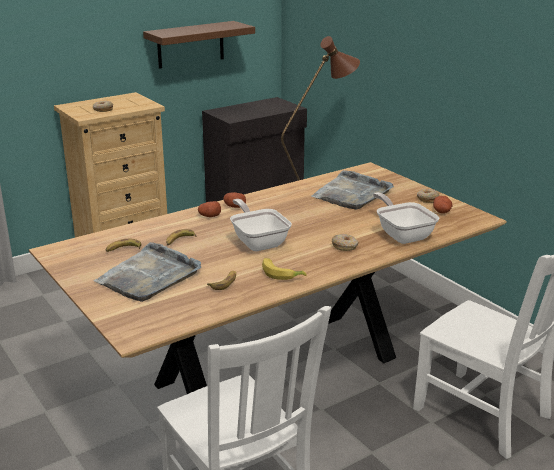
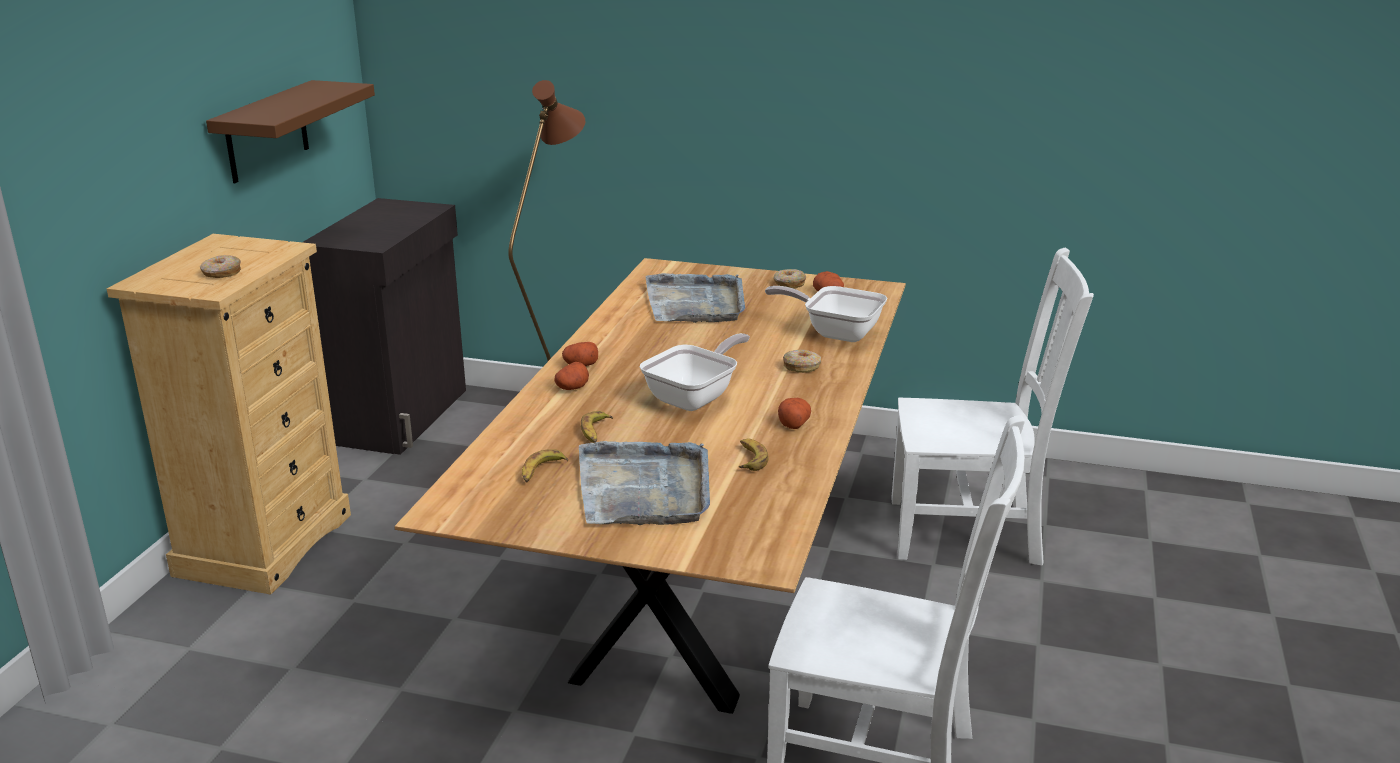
camera: 40 degrees left, 0 degrees up
(258, 242) = (696, 397): frying pan -> frying pan turned 105 degrees clockwise
(282, 274) = (793, 423): banana -> potato

